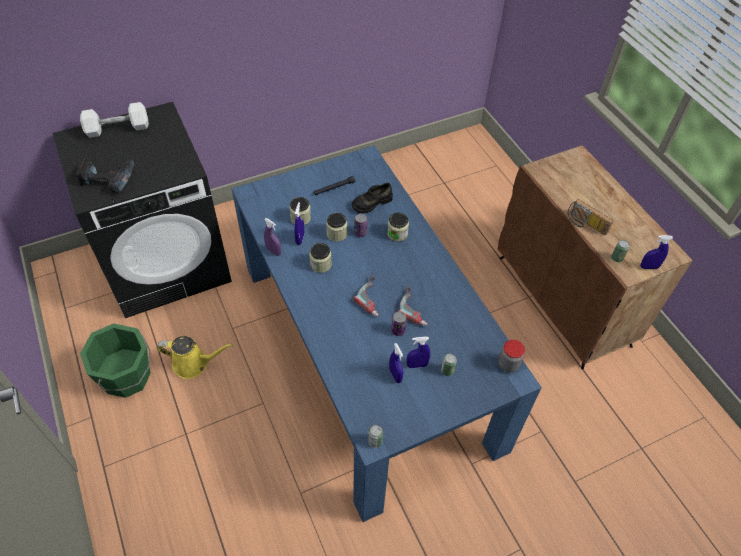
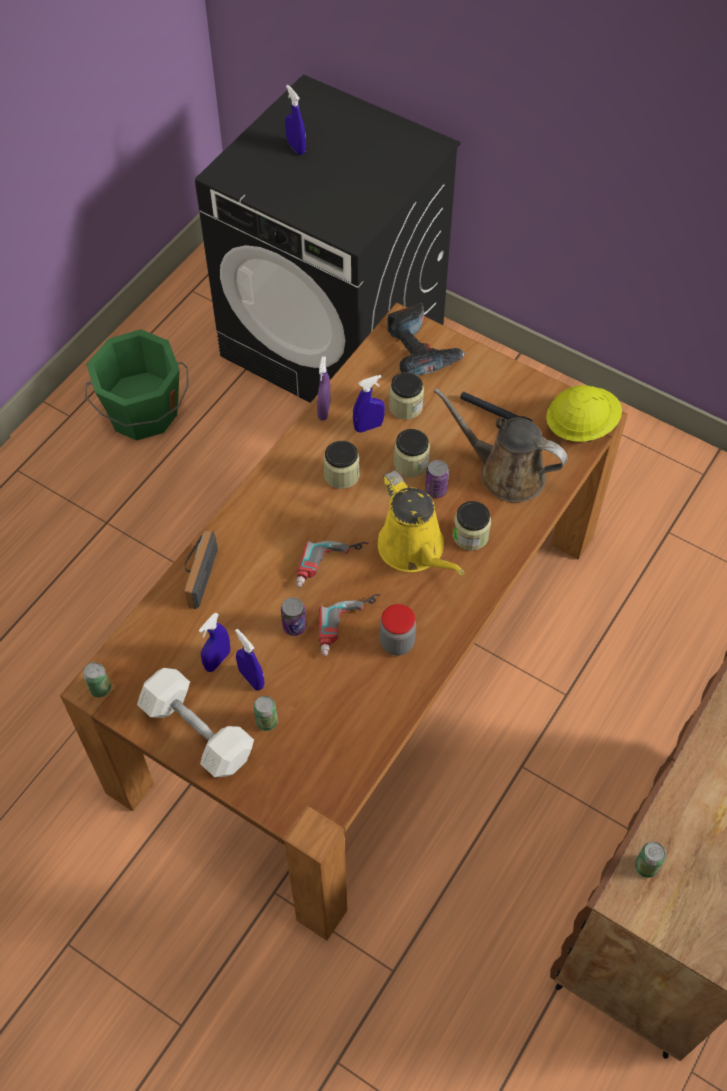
camera: 60 degrees right, 5 degrees up
(108, 179) = (272, 170): power drill -> power drill (421, 350)
(118, 129) = (362, 124): white dumbbell -> white dumbbell (197, 731)
(194, 363) = (207, 468): yellow watering can -> yellow watering can (414, 550)
(367, 163) = (580, 426): none -> yellow hard hat
(367, 353) = (363, 658): blue dining table -> brown dining table
(371, 202) = (505, 473): black shoe -> brown watering can
(508, 364) = (330, 798): jar -> jar (397, 642)
(585, 224) = (686, 785): radio -> radio (196, 574)
(649, 267) = (667, 928): blue spray bottle -> blue spray bottle (296, 147)

